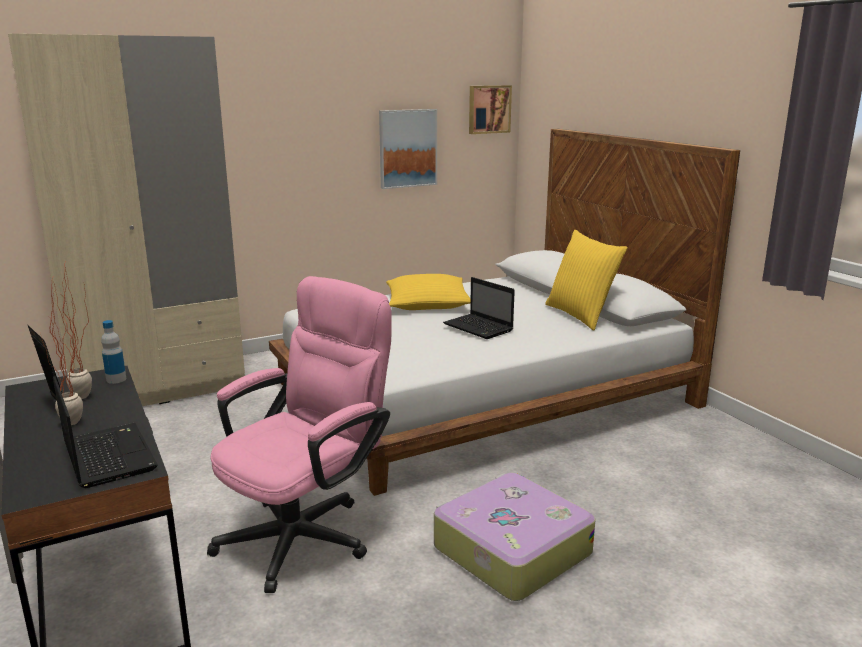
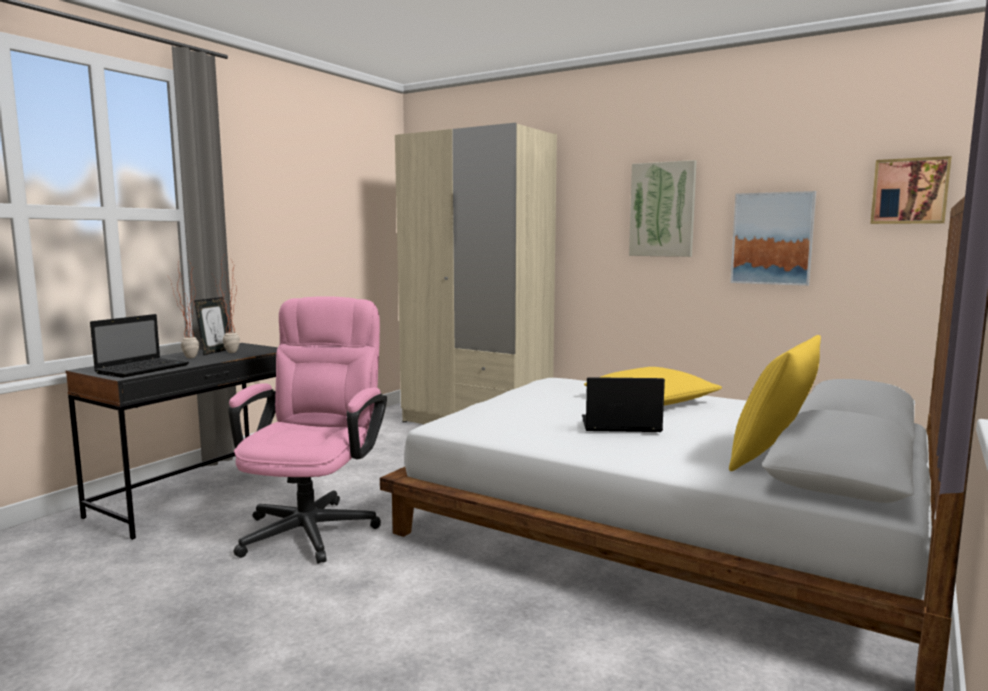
camera: 60 degrees right, 10 degrees down
(116, 379) = (265, 351): bottle -> none
(307, 532) = (314, 525): pink office chair -> pink office chair turned 90 degrees counterclockwise
(316, 125) = (662, 209): none -> picture
(479, 328) = (618, 426): laptop -> laptop turned 75 degrees clockwise
(510, 550) = (346, 622): suitcase -> none

